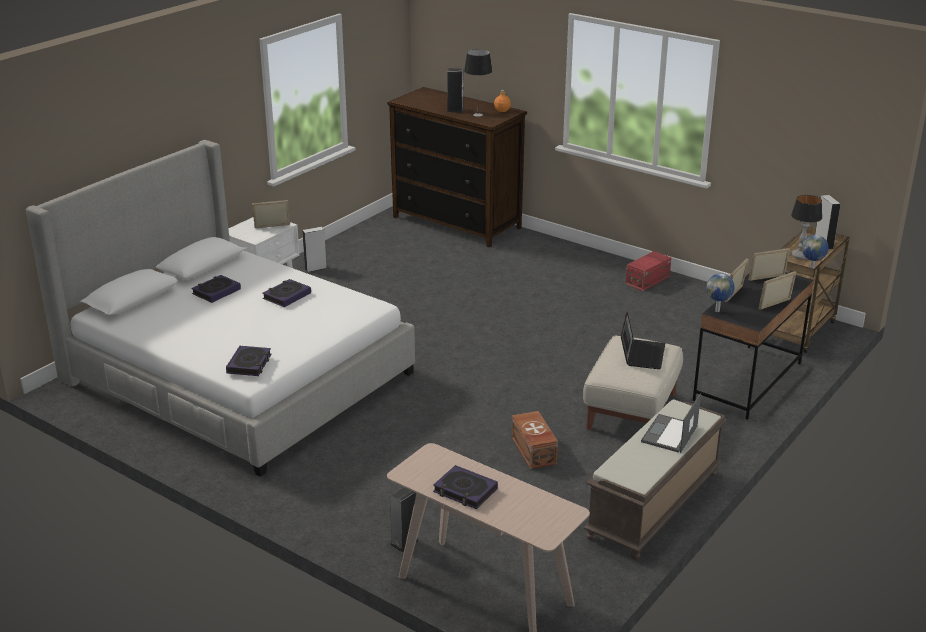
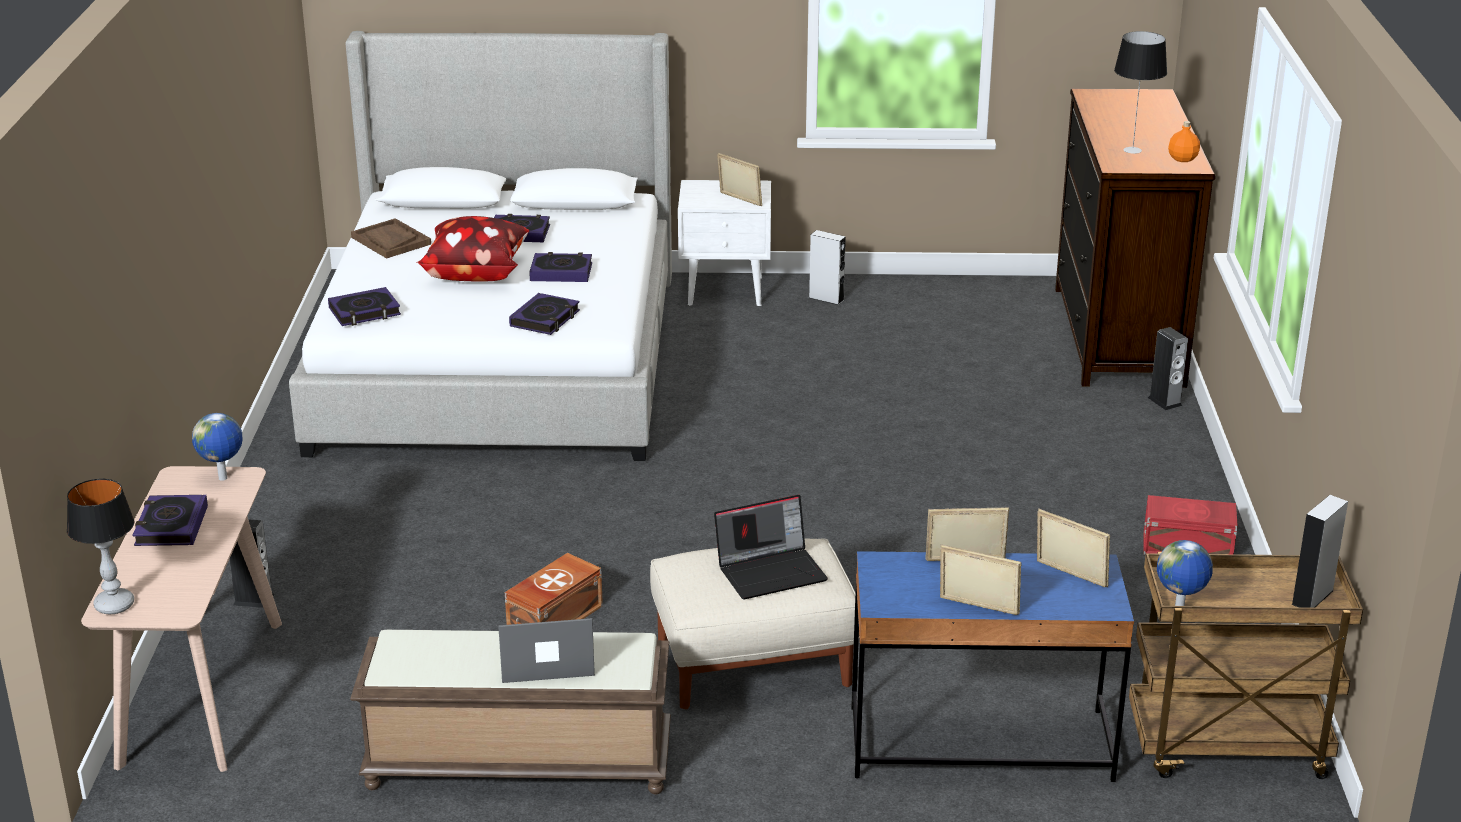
camera: 55 degrees right, 0 degrees up
(160, 330) = (390, 241): none -> brown tray
(248, 319) = (475, 273): none -> pillow
(338, 317) = (545, 319): none -> book
(455, 110) = (1120, 132): speaker -> speaker (1164, 401)
(718, 311) = (885, 562): globe -> globe (223, 478)
(747, 381) = (979, 744): black desk -> blue desk
(800, 256) = (1222, 586): table lamp -> table lamp (115, 604)

